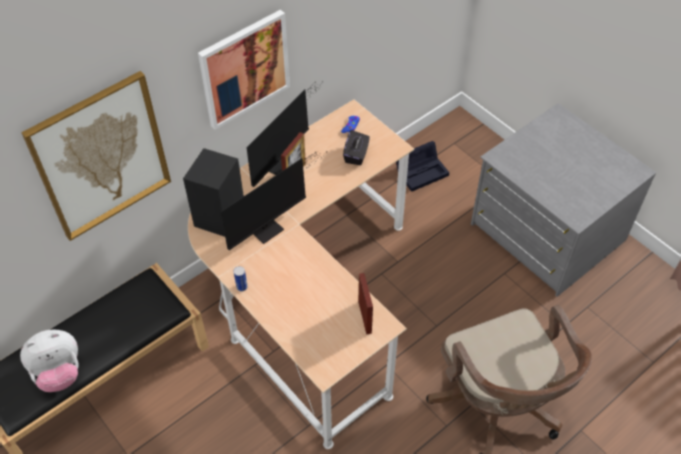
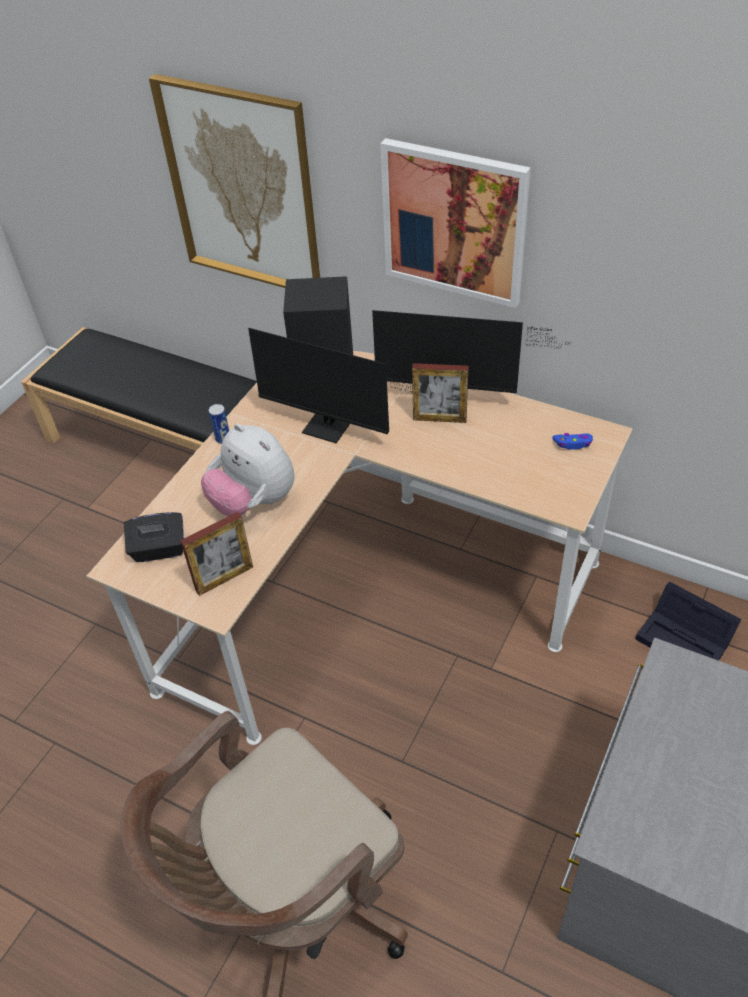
camera: 70 degrees right, 5 degrees down
(59, 373) = (107, 378): plush toy -> plush toy (254, 501)
(356, 155) = (520, 469): black tissue box -> black tissue box (159, 549)

